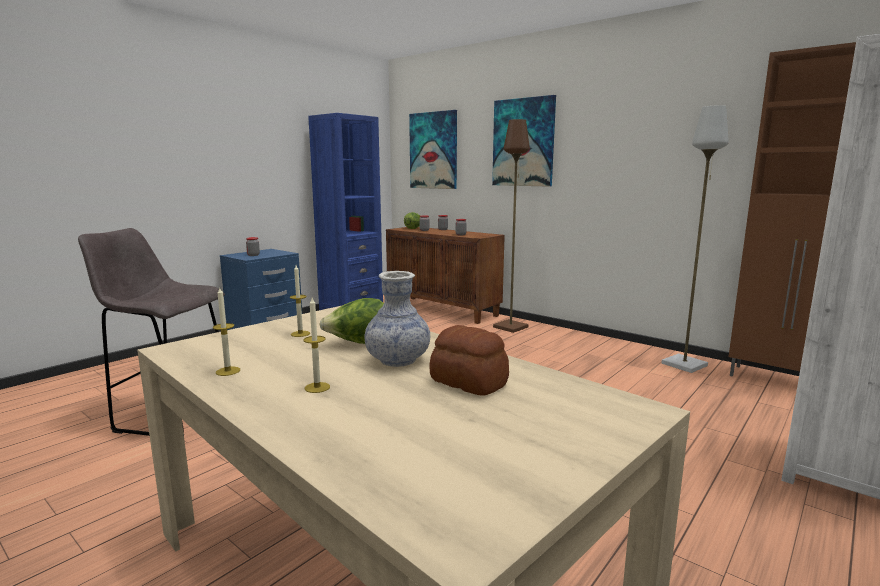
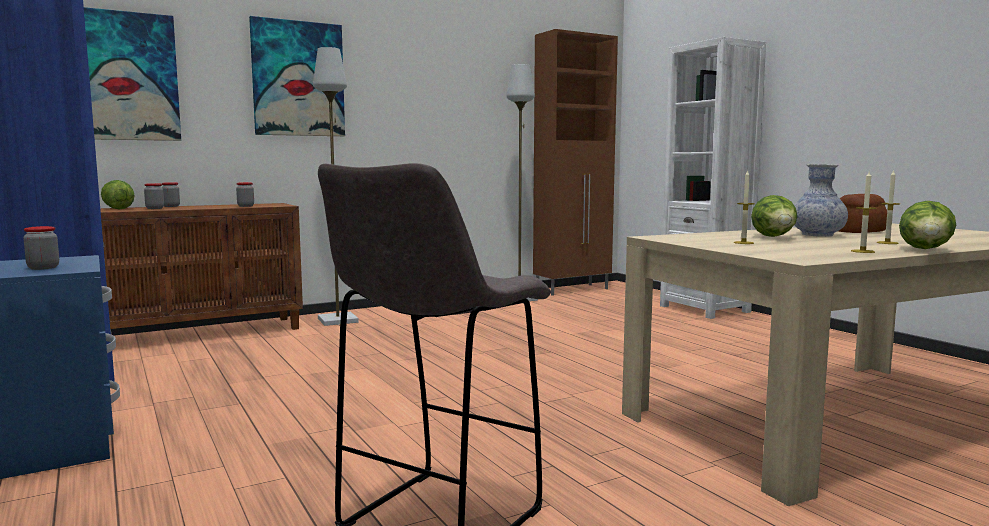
camera: 70 degrees left, 5 degrees down
(241, 400) = (925, 250): none -> lettuce
(511, 327) = (338, 320): brown floor lamp -> grey floor lamp

